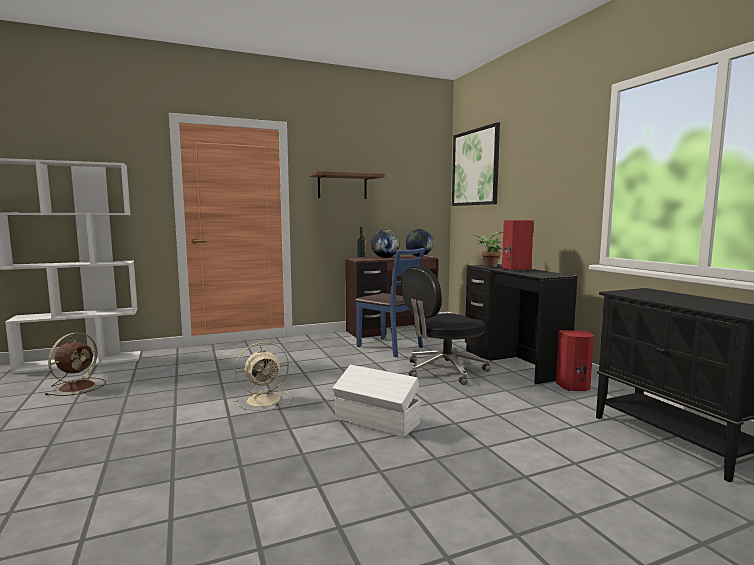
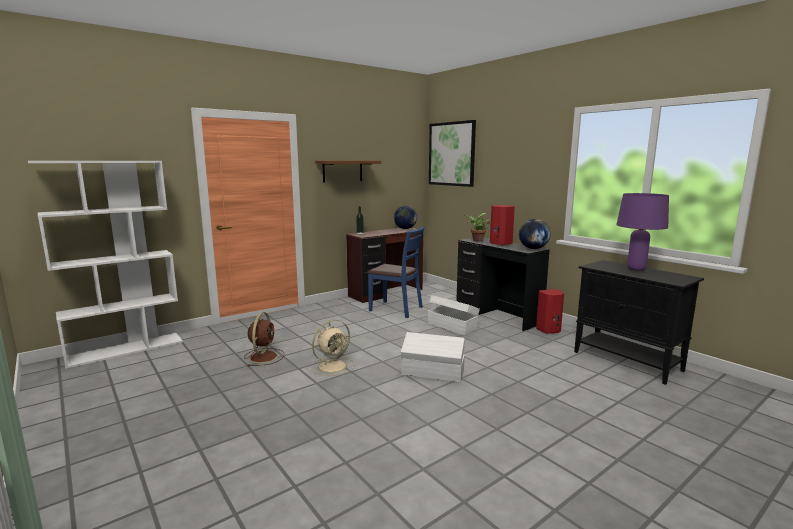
camera: 15 degrees left, 5 degrees up
(78, 386) = (152, 373): brown fan -> brown fan (264, 356)
(385, 257) = (380, 232): globe -> globe (533, 248)
(444, 370) = (452, 326): black office chair -> white storage box
(688, 298) = (635, 269): none -> purple table lamp

